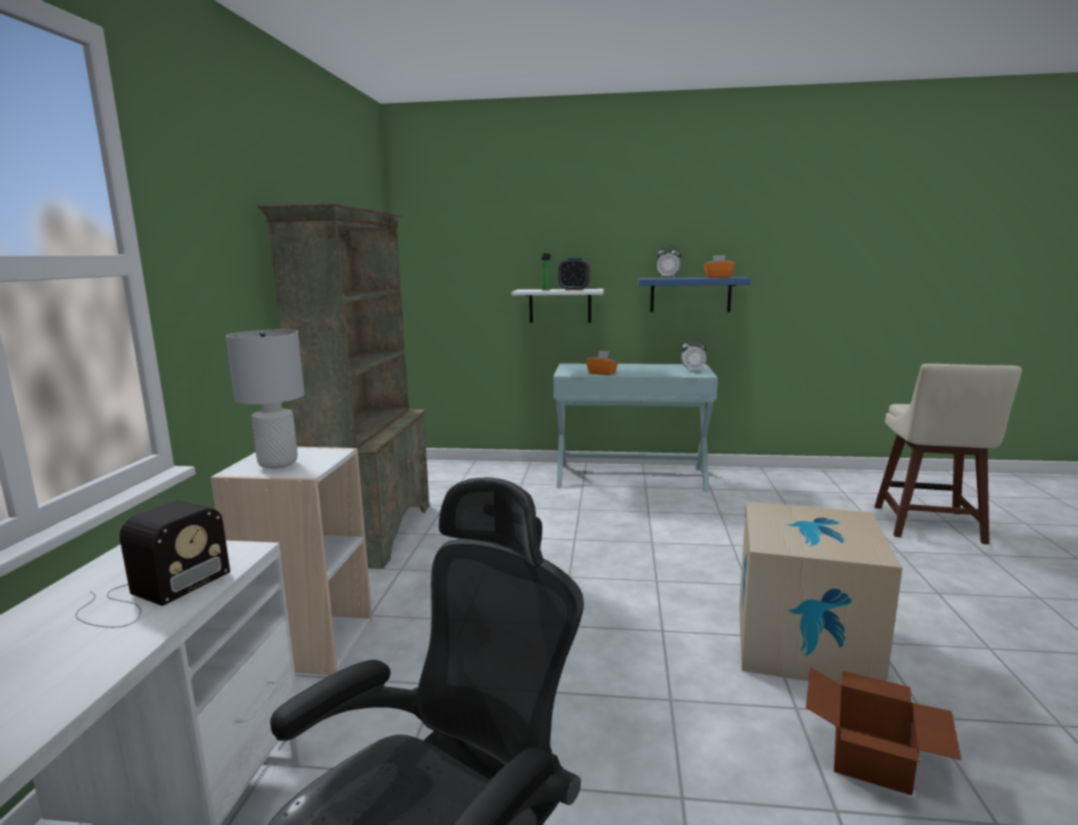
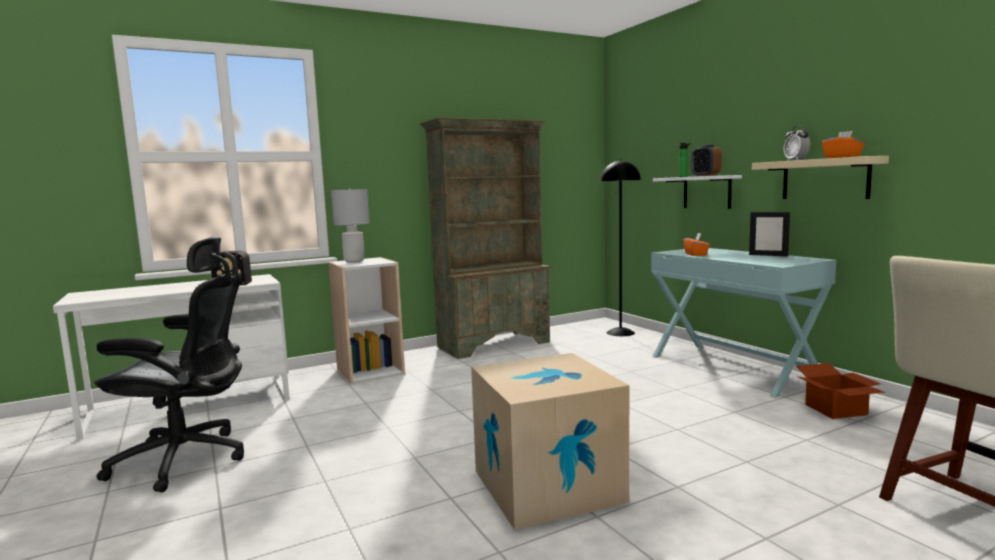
camera: 55 degrees right, 5 degrees down
(468, 472) = (621, 332): none -> black floor lamp
(651, 365) = (768, 255): none -> picture frame
(690, 294) = (825, 179): blue shelf -> beige shelf
(692, 370) = (787, 261): alarm clock -> none
(874, 760) = (415, 535): cardboard box -> cardboard box (836, 410)

